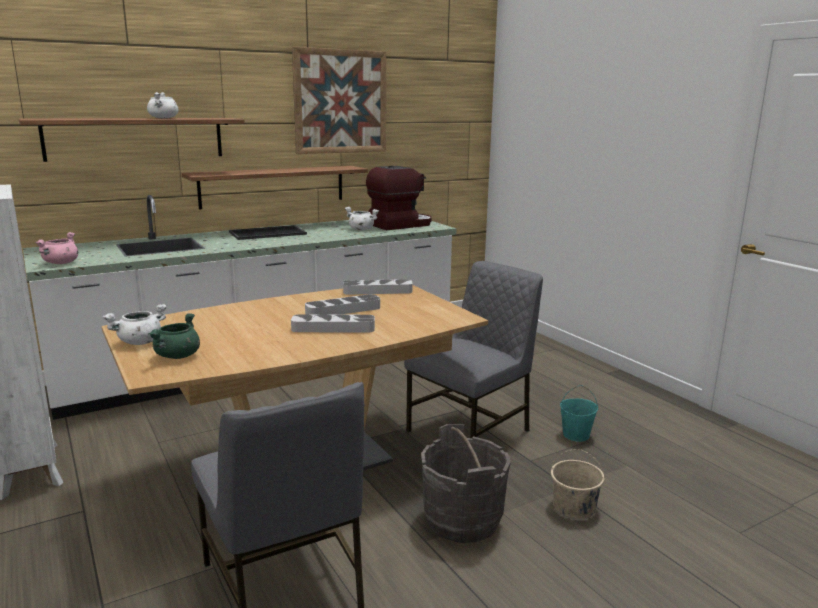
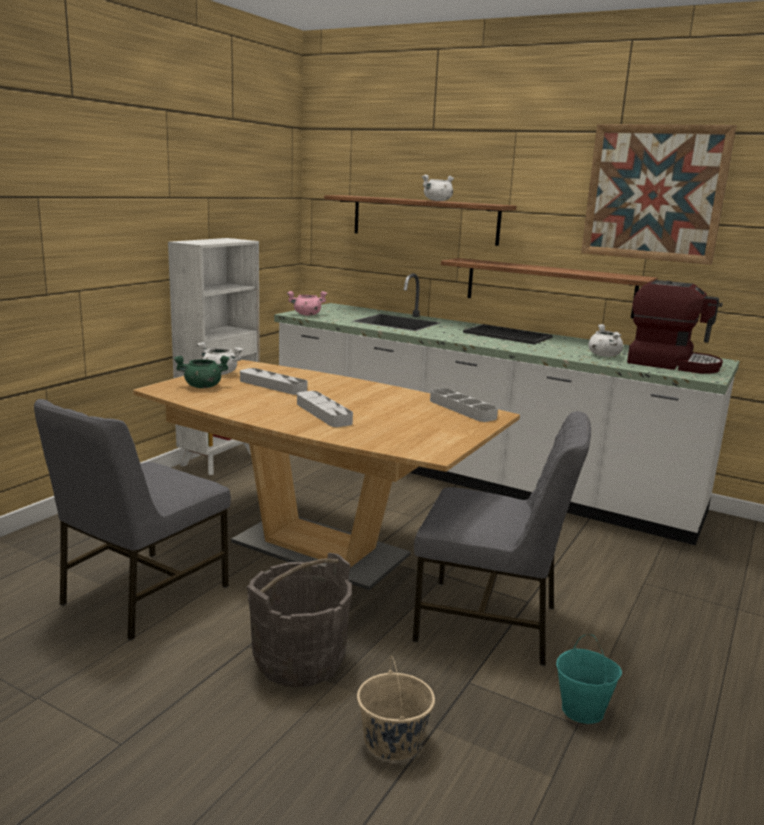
camera: 60 degrees right, 0 degrees up
(343, 310) = (379, 408): grey tray -> grey tray (273, 385)

